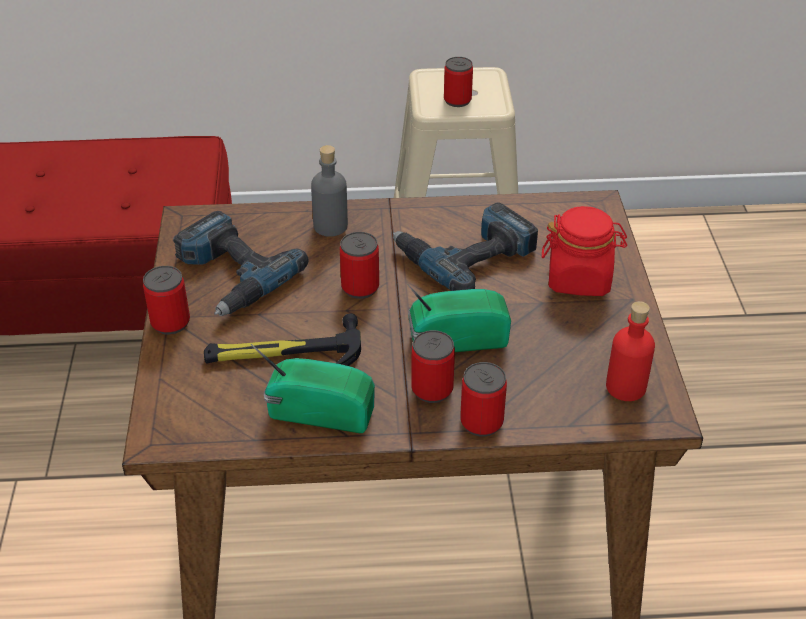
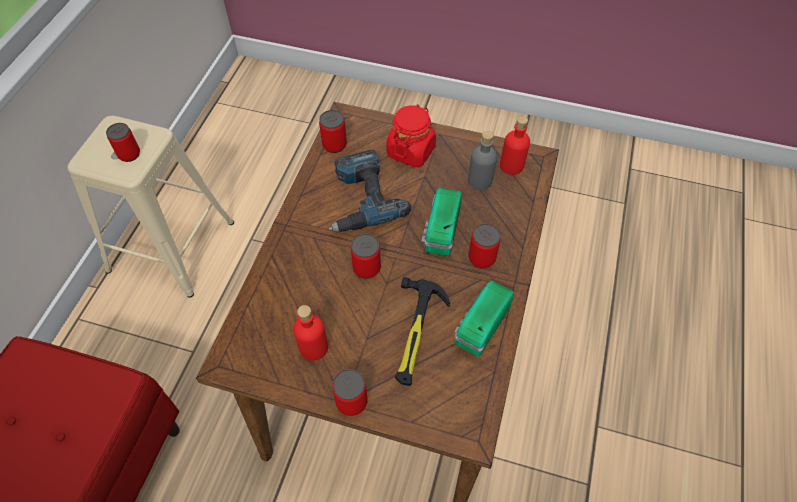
camera: 70 degrees left, 15 degrees up
(230, 275) = (313, 347): power drill -> red bottle
(330, 226) = (288, 266): grey bottle -> grey bottle (480, 180)
(481, 422) = (518, 242): can -> can (334, 145)

